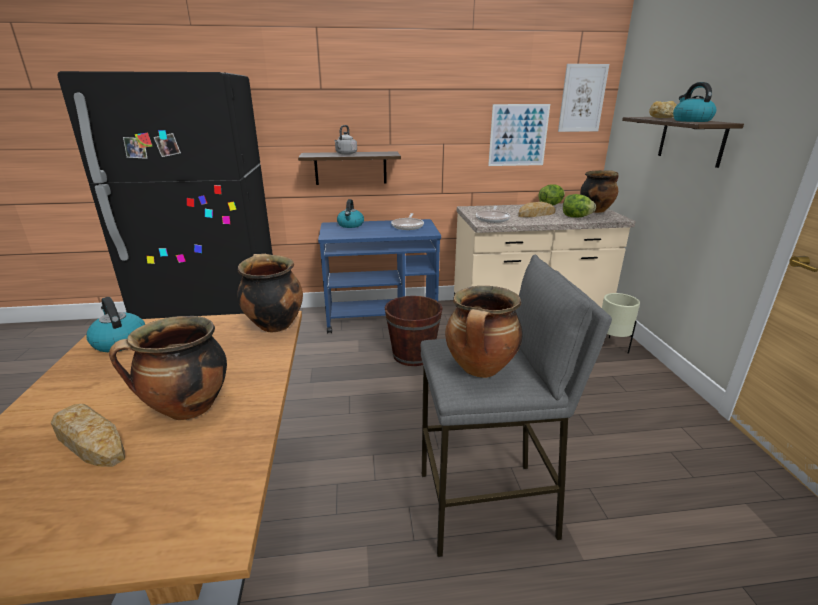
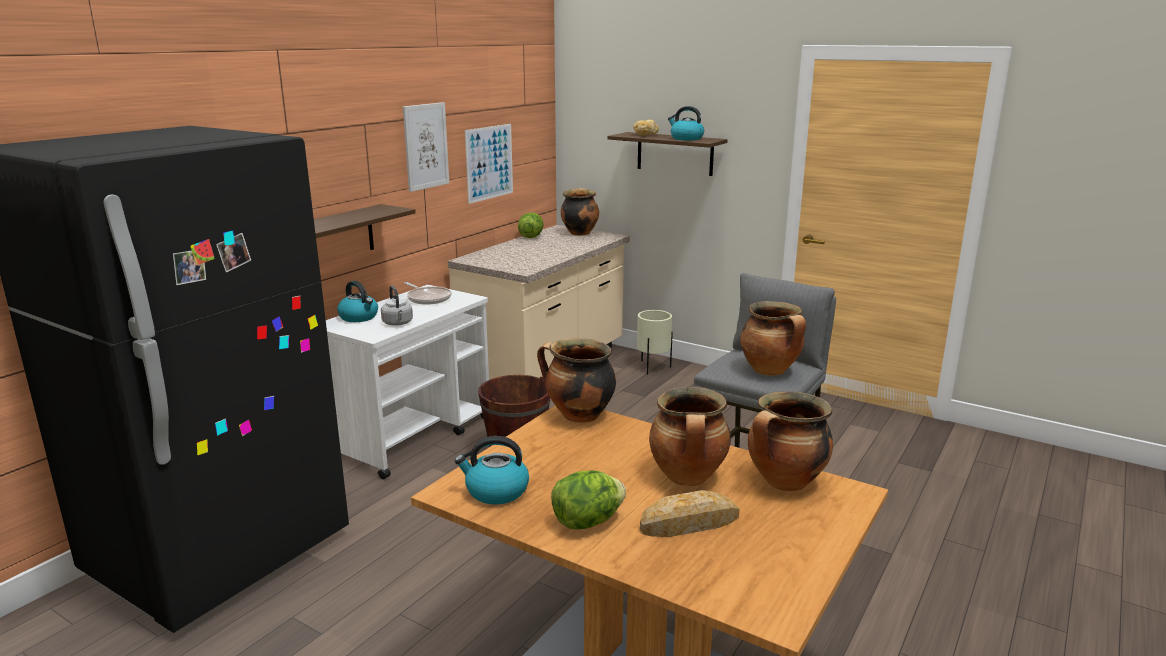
camera: 50 degrees left, 5 degrees down
(211, 471) = (785, 483): none -> cooking pot
(345, 154) = (344, 219): grey kettle -> grey kettle (398, 323)
(382, 318) = (413, 436): blue cart -> white cart
(493, 219) = (521, 264): frying pan -> none
(536, 214) = (545, 249): bread -> none
(576, 217) = (581, 243): lettuce -> lettuce (587, 522)
(582, 98) = (533, 114): picture -> picture (426, 146)

